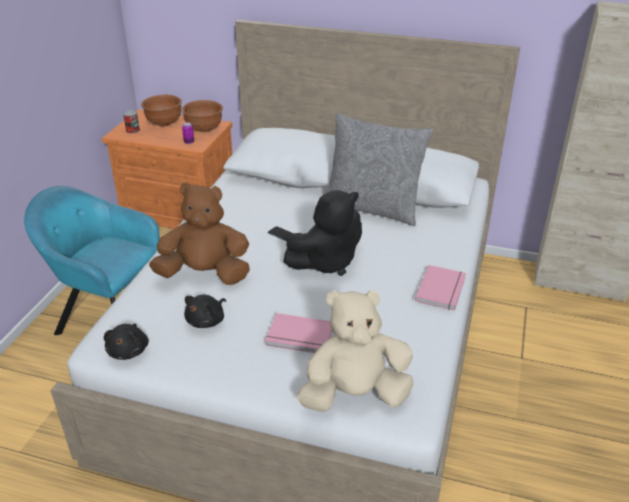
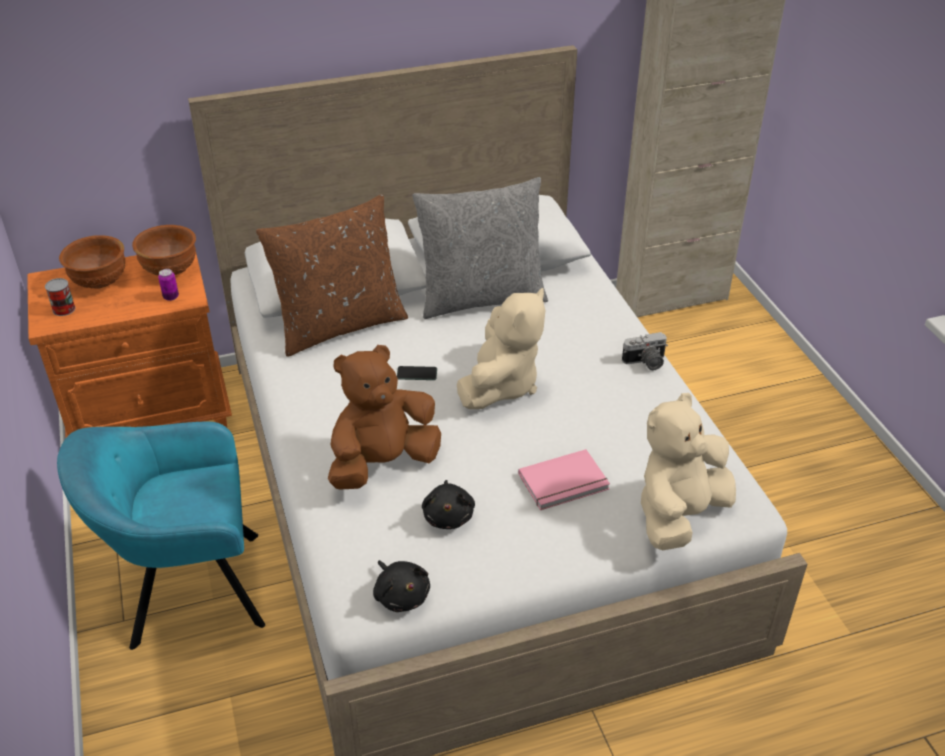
camera: 35 degrees left, 5 degrees up
(269, 192) = (339, 325): none -> brown pillow
(326, 262) = (501, 385): black plush toy -> beige plush toy
(442, 289) = (645, 363): pink book -> camera

